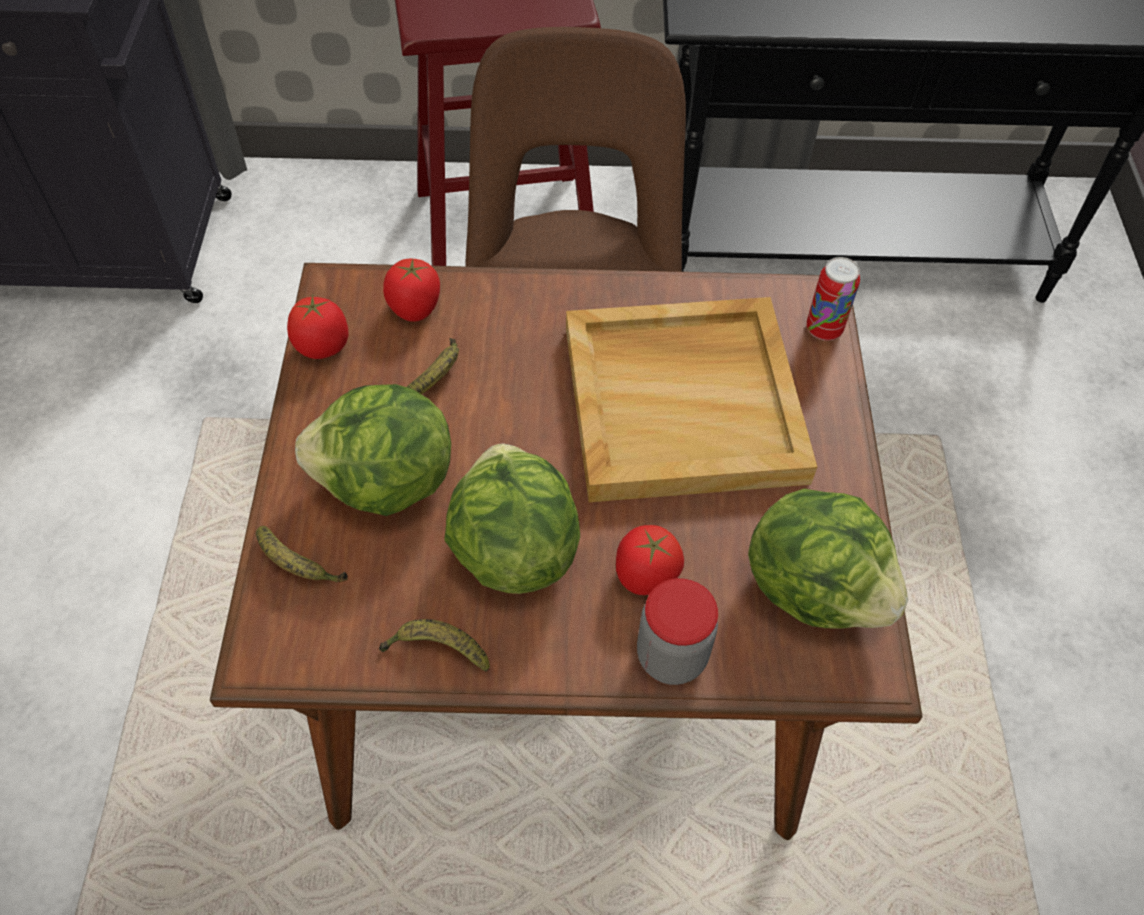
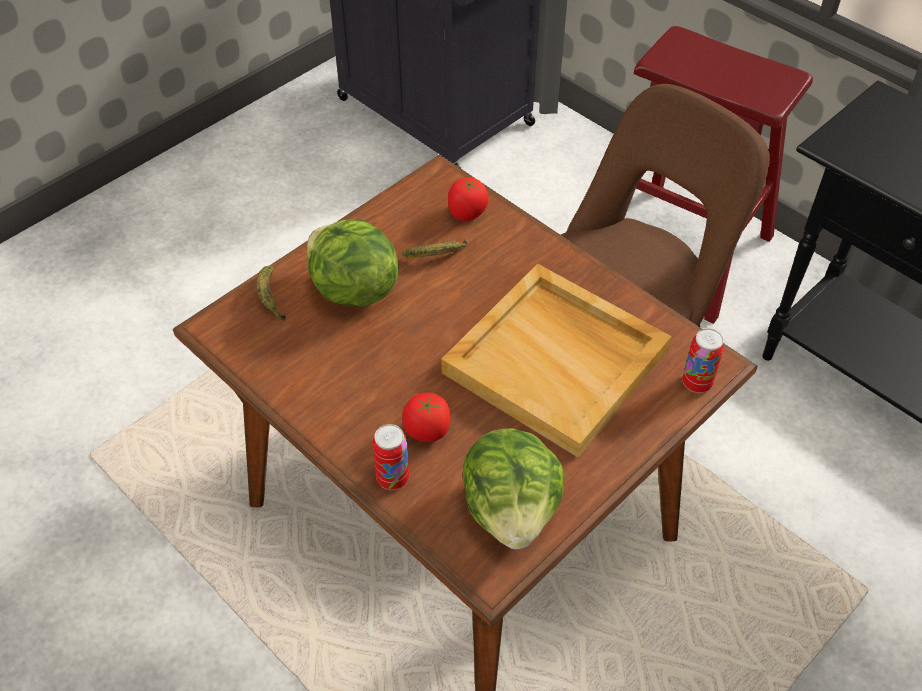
camera: 45 degrees right, 5 degrees down
(323, 346) = (399, 202): tomato -> none
(437, 650) = (287, 384): banana -> none
(513, 550) = (376, 366): lettuce -> none
(671, 656) = (393, 478): jar -> can

